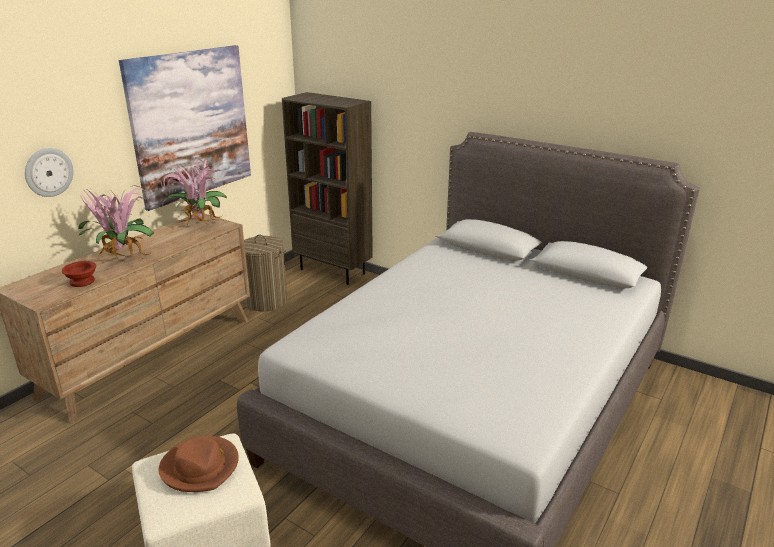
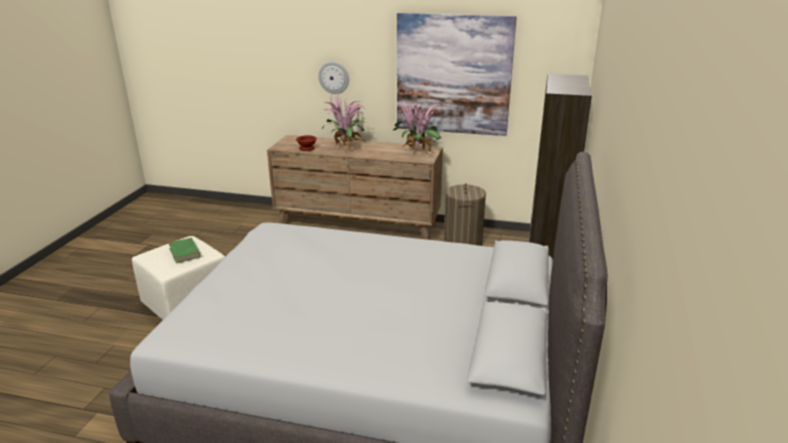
camera: 70 degrees right, 0 degrees up
(201, 467) = (185, 252): brown hat -> green book

